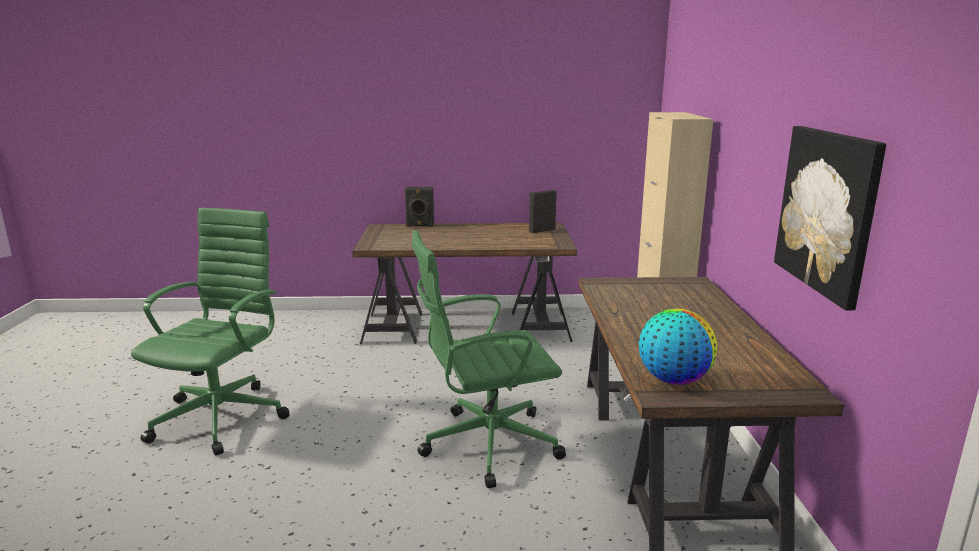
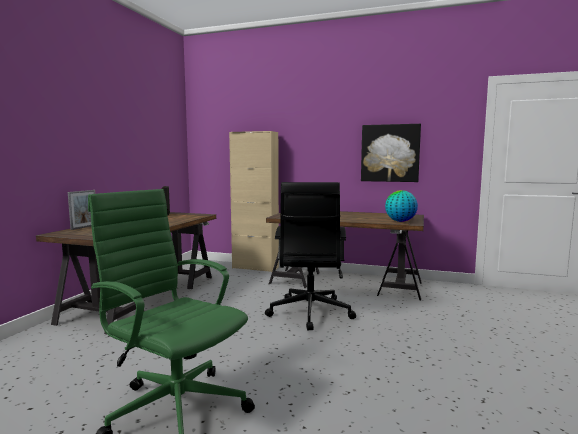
camera: 70 degrees left, 10 degrees down
(419, 225) = (84, 227): black speaker -> picture frame
(486, 444) = (309, 313): green office chair -> black office chair

